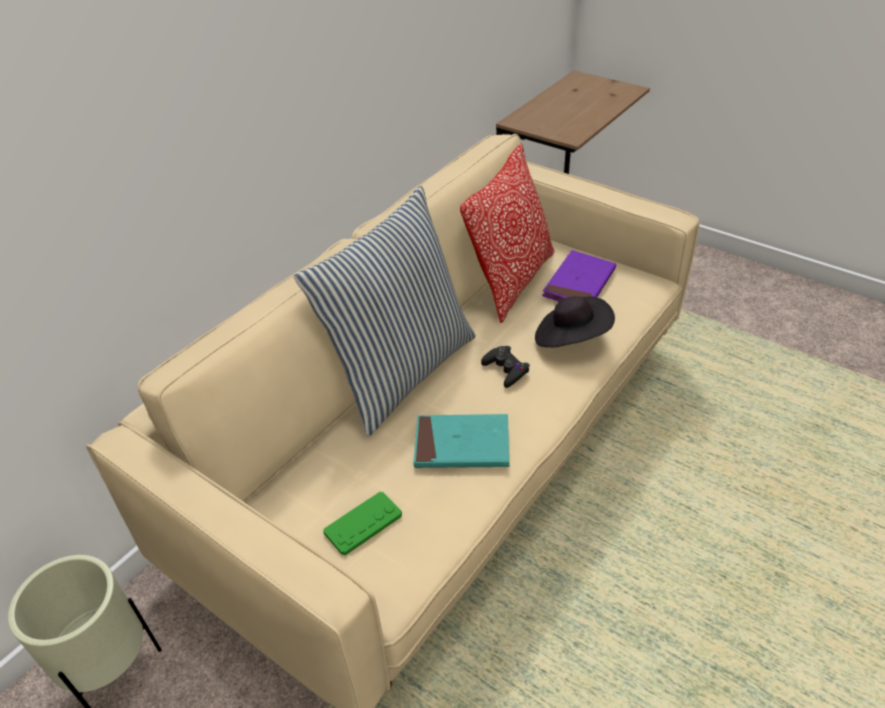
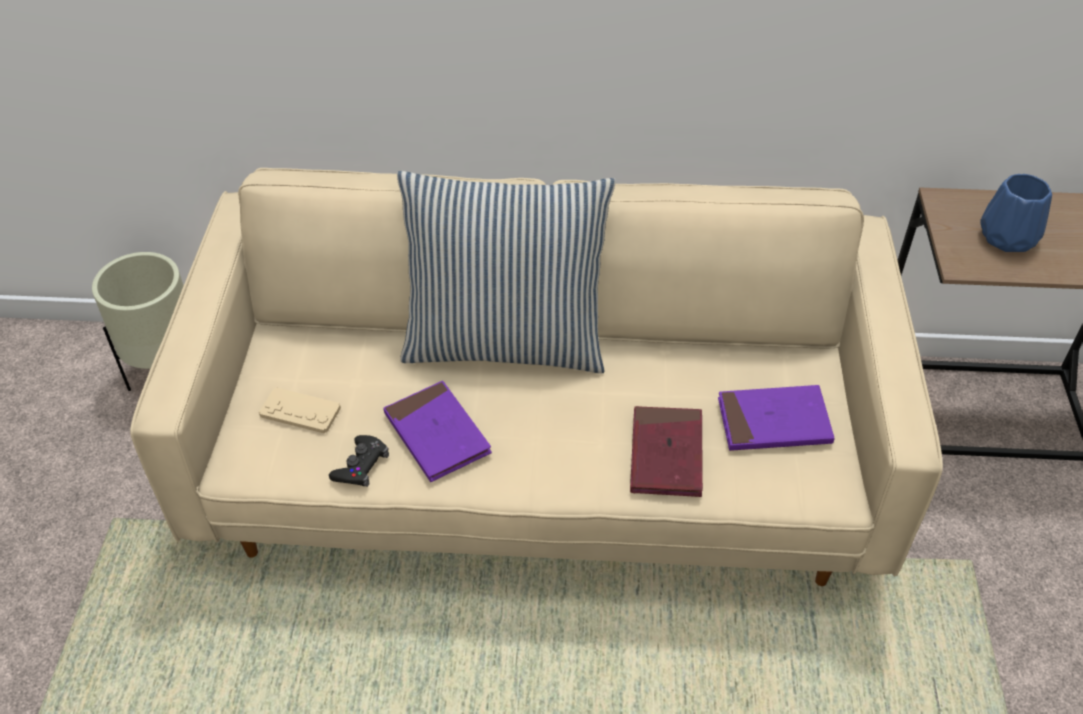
camera: 55 degrees right, 5 degrees up
(363, 524) = (300, 411): green game controller -> beige game controller
(462, 445) = (437, 434): turquoise book -> purple book
(506, 369) = (570, 420): black game controller -> black game controller (361, 466)
(511, 281) = (725, 361): pillow -> none
(565, 116) = (1009, 237): none -> blue vase
(571, 338) = (666, 455): black hat -> red book

